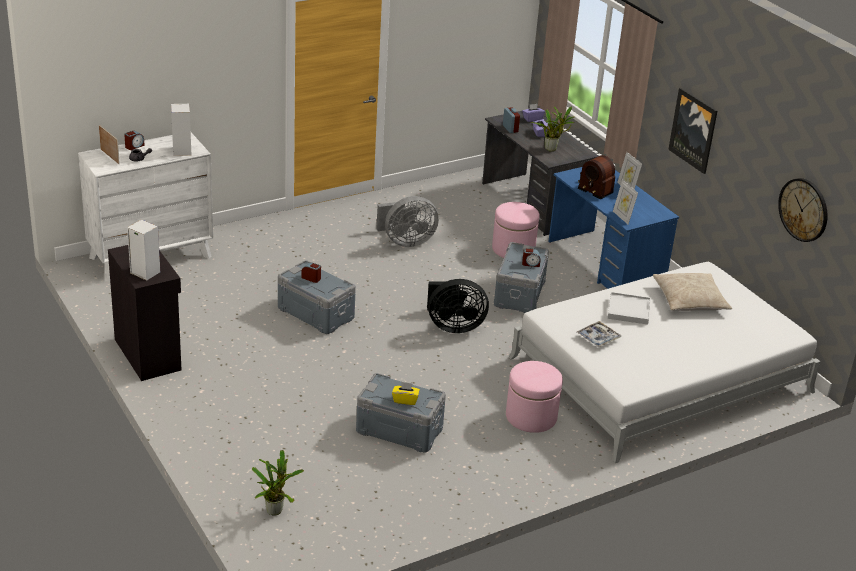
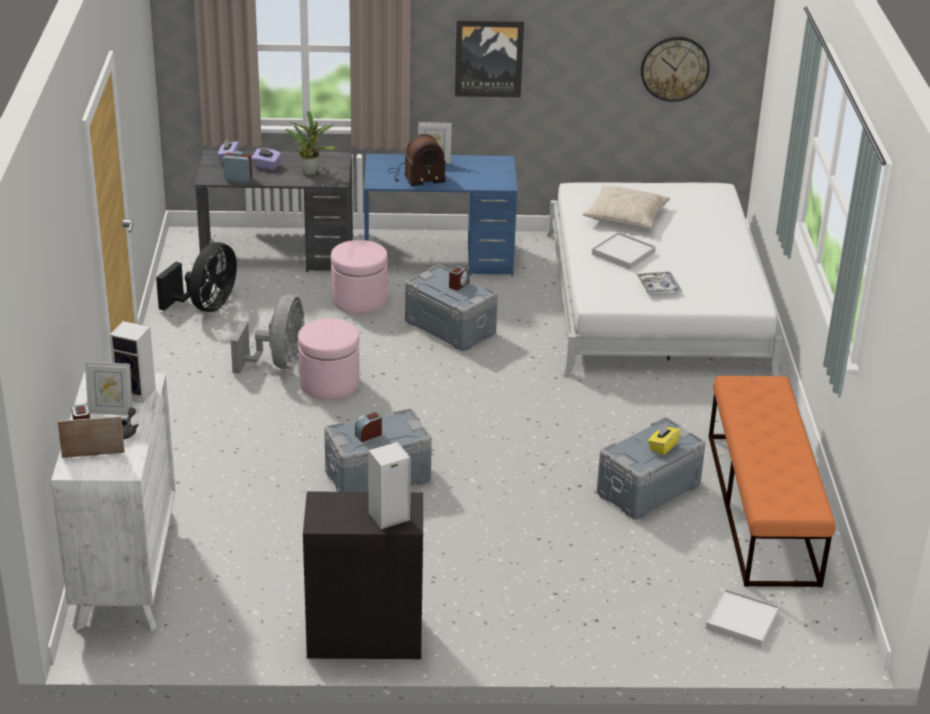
camera: 60 degrees left, 0 degrees up
(275, 509) = (741, 621): potted plant -> white tray
(423, 491) = (762, 508): none -> orange bench
(453, 326) = (480, 390): black fan -> black fan (205, 306)
(531, 417) = (676, 399): pink ottoman -> pink ottoman (329, 383)
(622, 217) = (490, 183): picture frame -> picture frame (111, 411)

